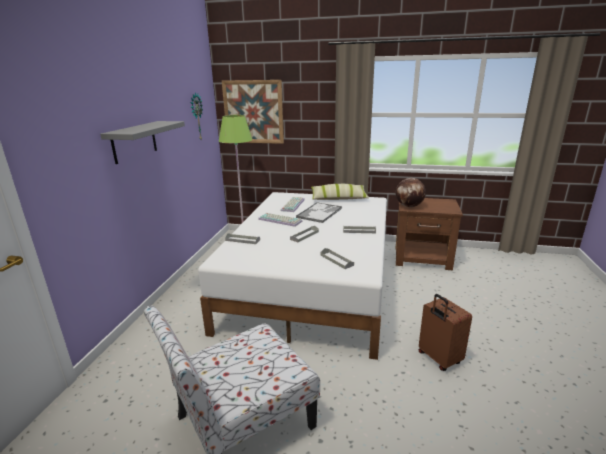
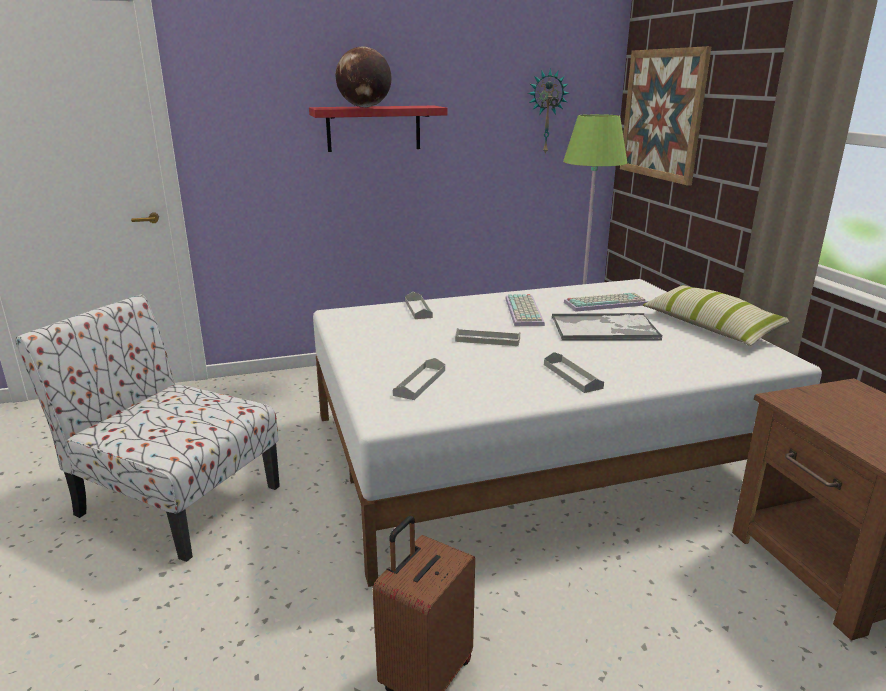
camera: 60 degrees right, 0 degrees up
(134, 141) = (373, 128): grey shelf -> red shelf
(409, 206) = (807, 400): globe -> globe (364, 107)

